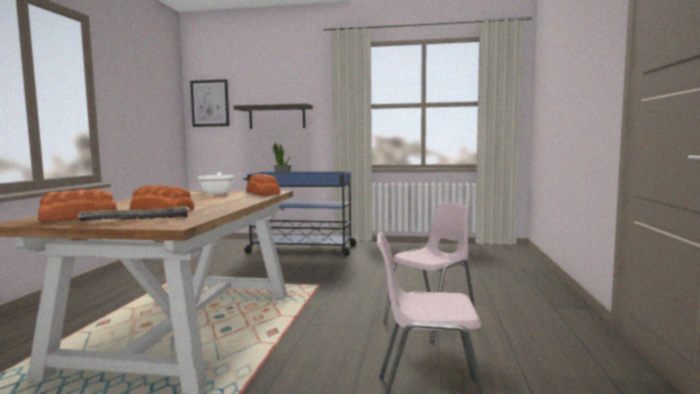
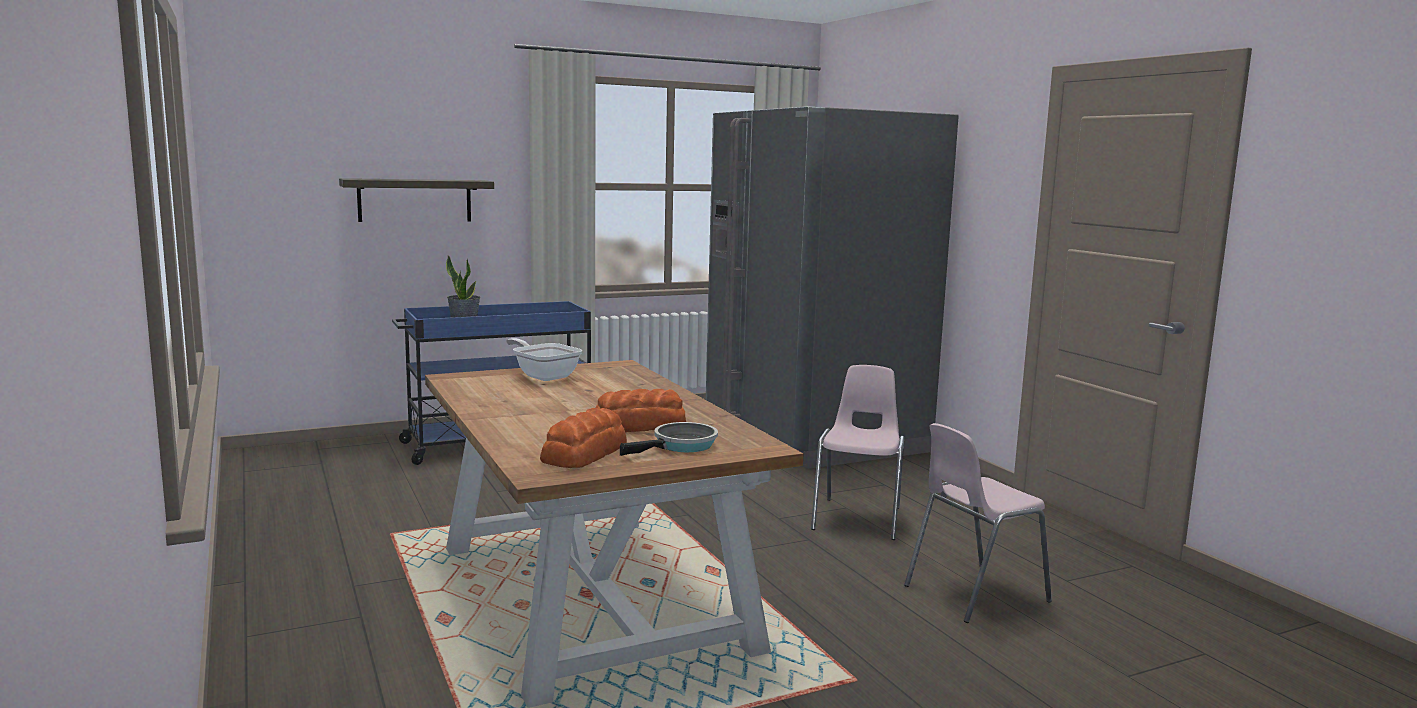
camera: 35 degrees left, 5 degrees up
(137, 219) = (681, 446): tray -> frying pan
(210, 103) = (264, 167): picture -> none
(263, 193) = (614, 370): bread -> none
(491, 268) = (813, 436): none -> grey fridge

